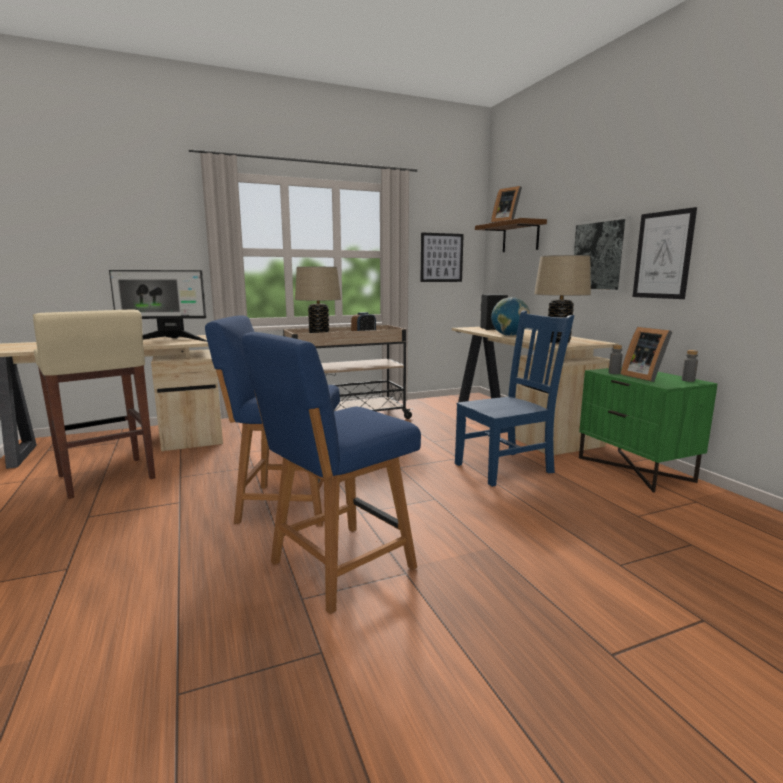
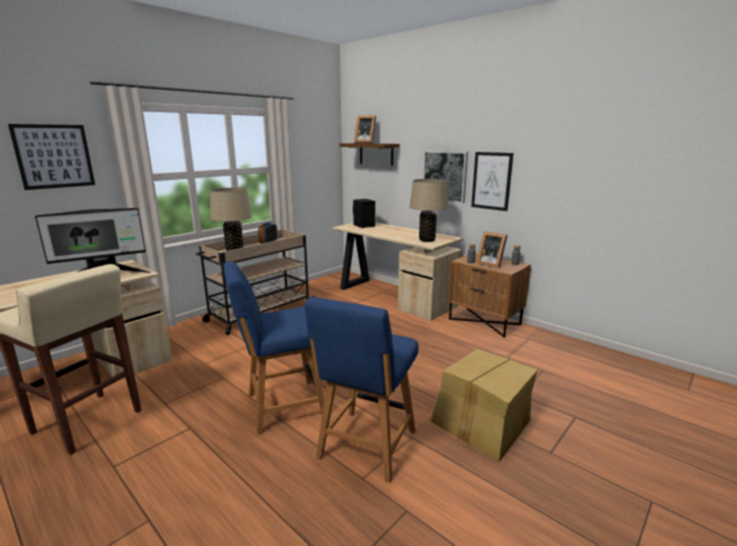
camera: 25 degrees left, 5 degrees up
(441, 257) = (313, 168): picture -> picture (54, 156)
(506, 467) = (411, 336): blue chair -> none
(509, 335) = (386, 235): globe -> none
(523, 585) = (482, 424): none -> cardboard box
(635, 469) = (485, 321): green nightstand -> brown nightstand

